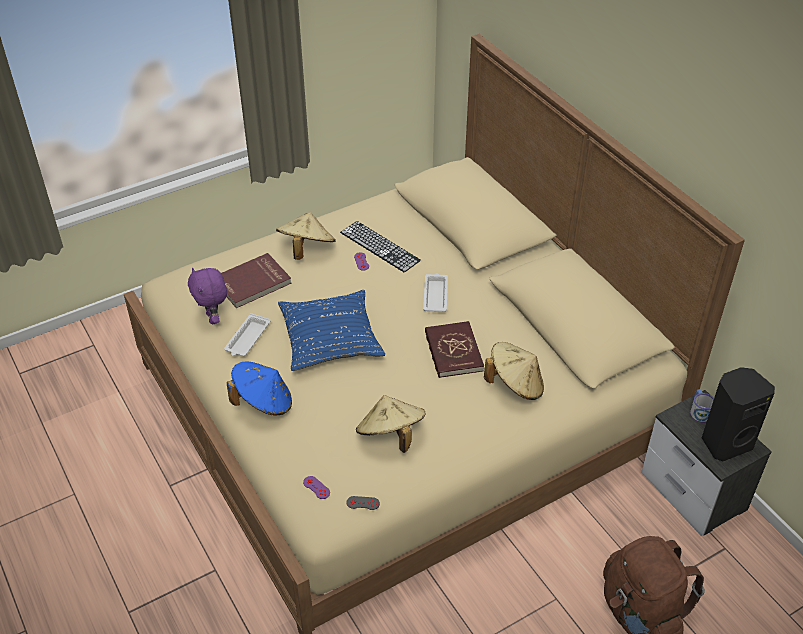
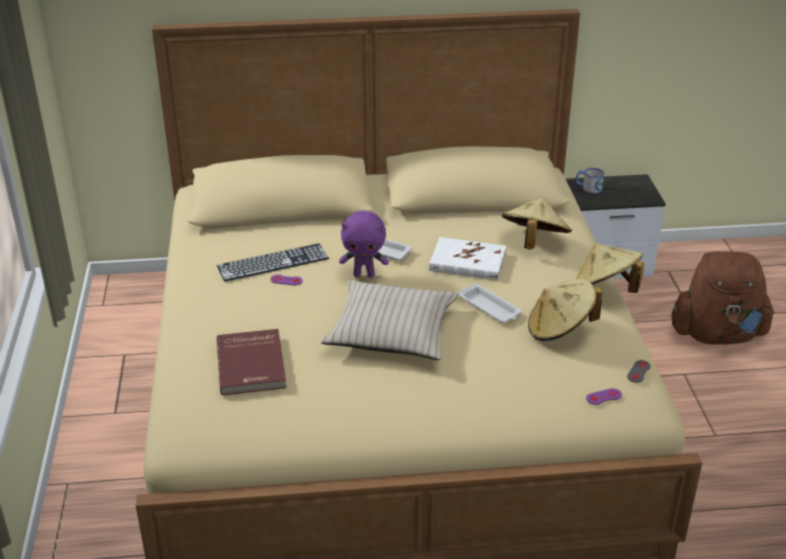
camera: 65 degrees left, 10 degrees down
(213, 318) = (287, 412): purple plush toy -> purple plush toy (364, 274)
(247, 339) = (346, 391): white tray -> white tray (490, 308)
(263, 402) = (458, 403): blue hat -> none
(306, 249) = (229, 312): beige hat -> beige hat (605, 289)
(330, 338) = (391, 331): blue pillow -> beige pillow
(453, 352) = (467, 262): red book -> white book
(725, 442) = (628, 189): black speaker -> none

